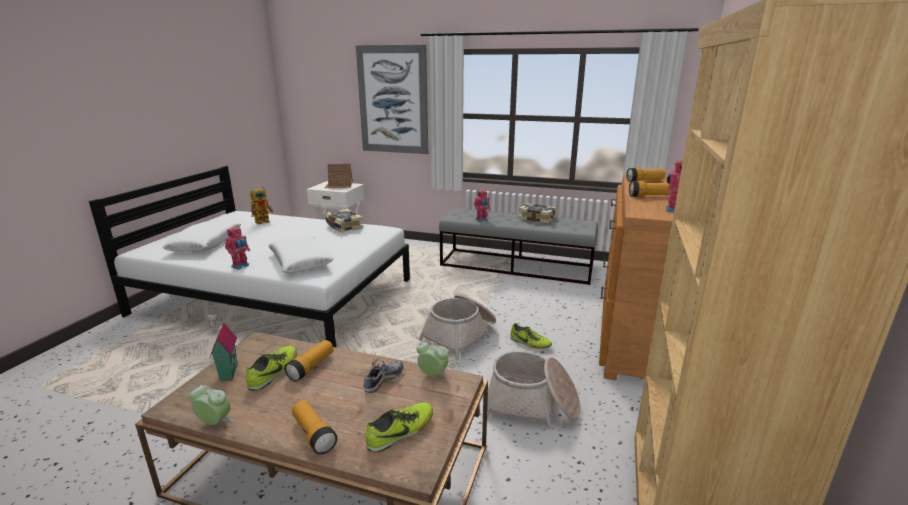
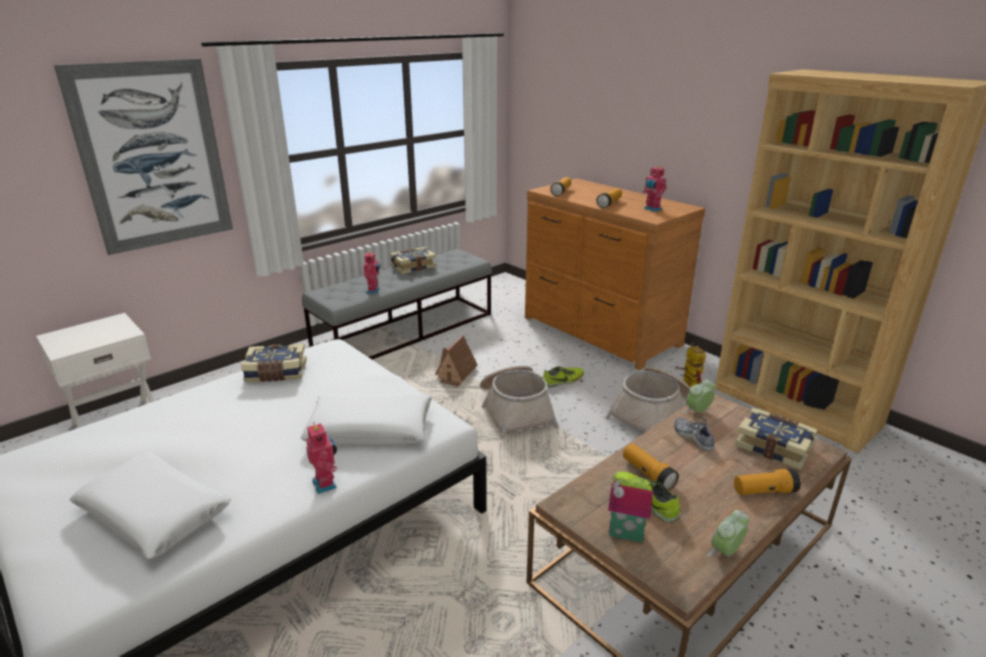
camera: 60 degrees left, 5 degrees up
(264, 221) = (133, 434): toy robot -> toy robot (687, 386)
(339, 186) = (95, 331): toy house -> toy house (455, 374)
(401, 432) = (774, 446): shoe -> book

